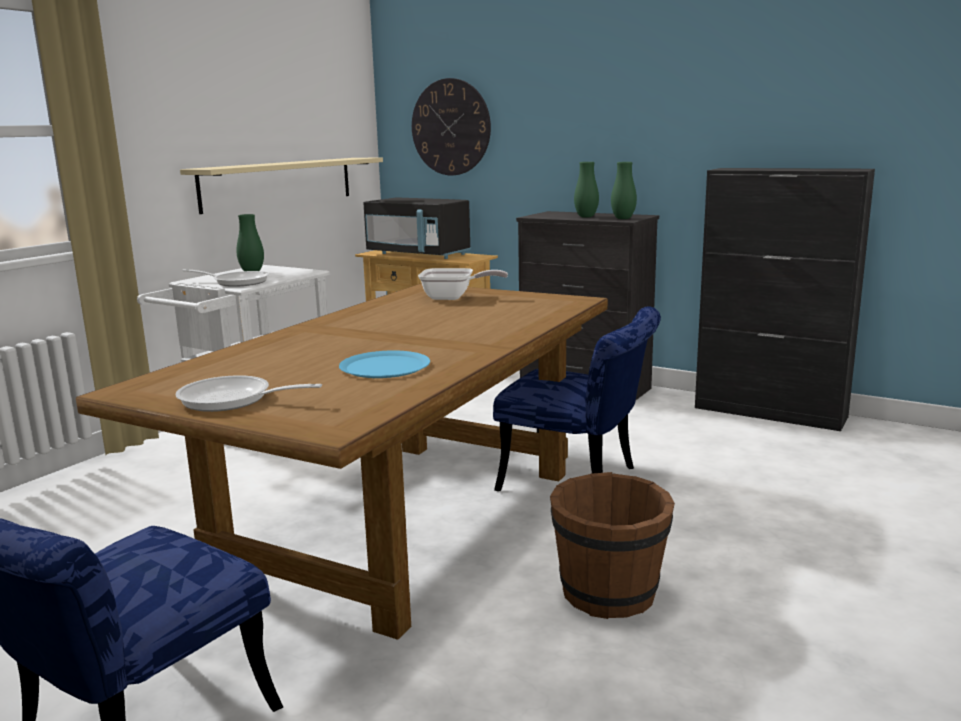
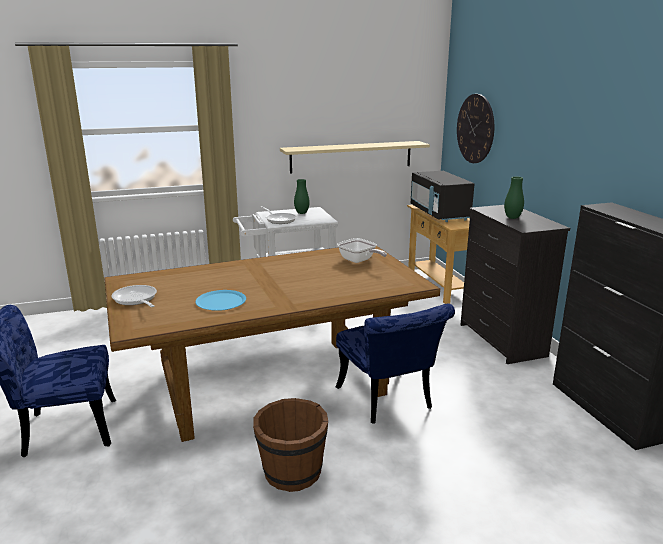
camera: 40 degrees right, 5 degrees up
(623, 218) = (529, 226): green vase -> none

